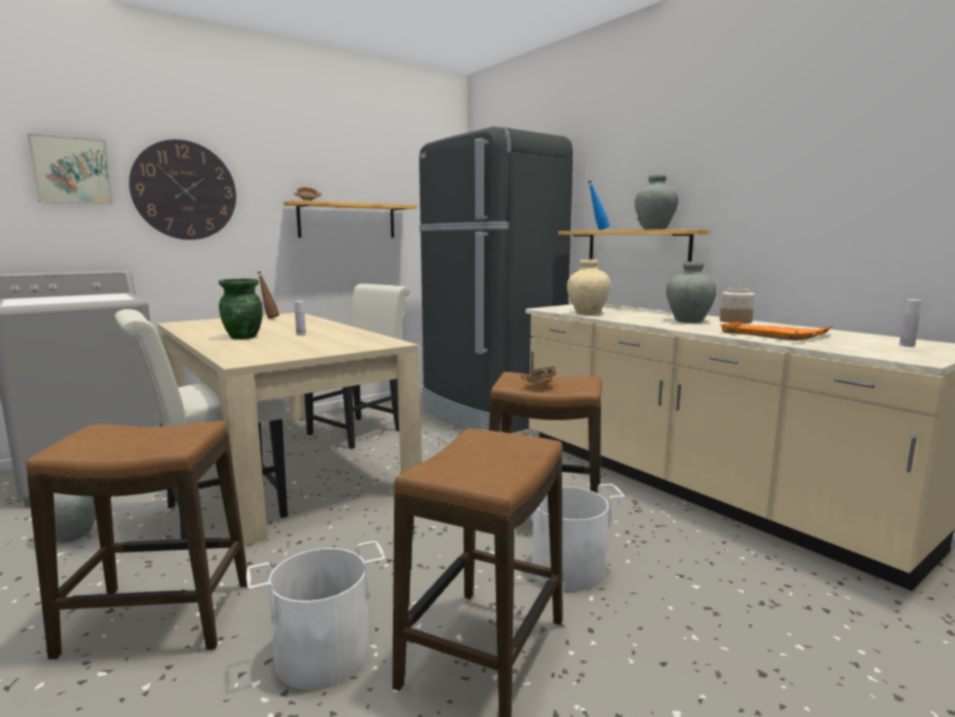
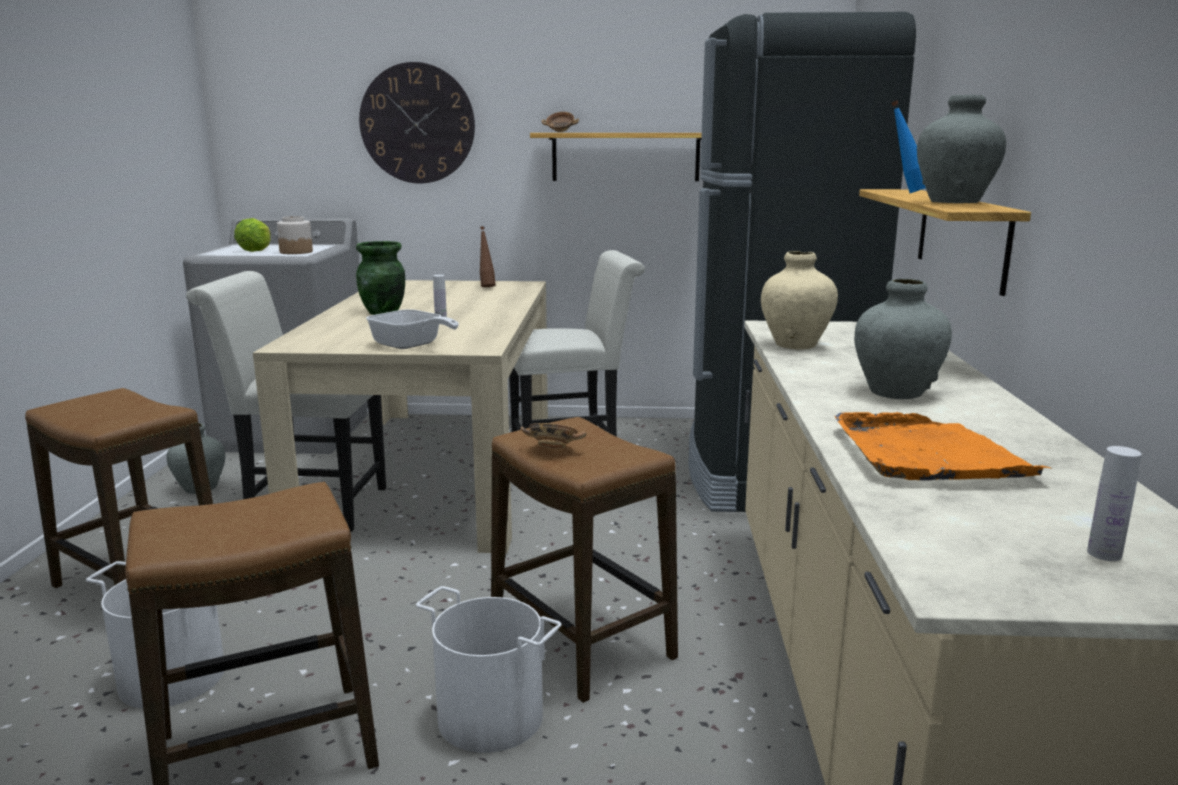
camera: 40 degrees right, 5 degrees up
(57, 300) = (256, 250): none -> lettuce
(71, 170) = (307, 107): picture -> none
(340, 348) = (410, 346): none -> frying pan
(735, 321) = (990, 410): jar -> jar (296, 252)

